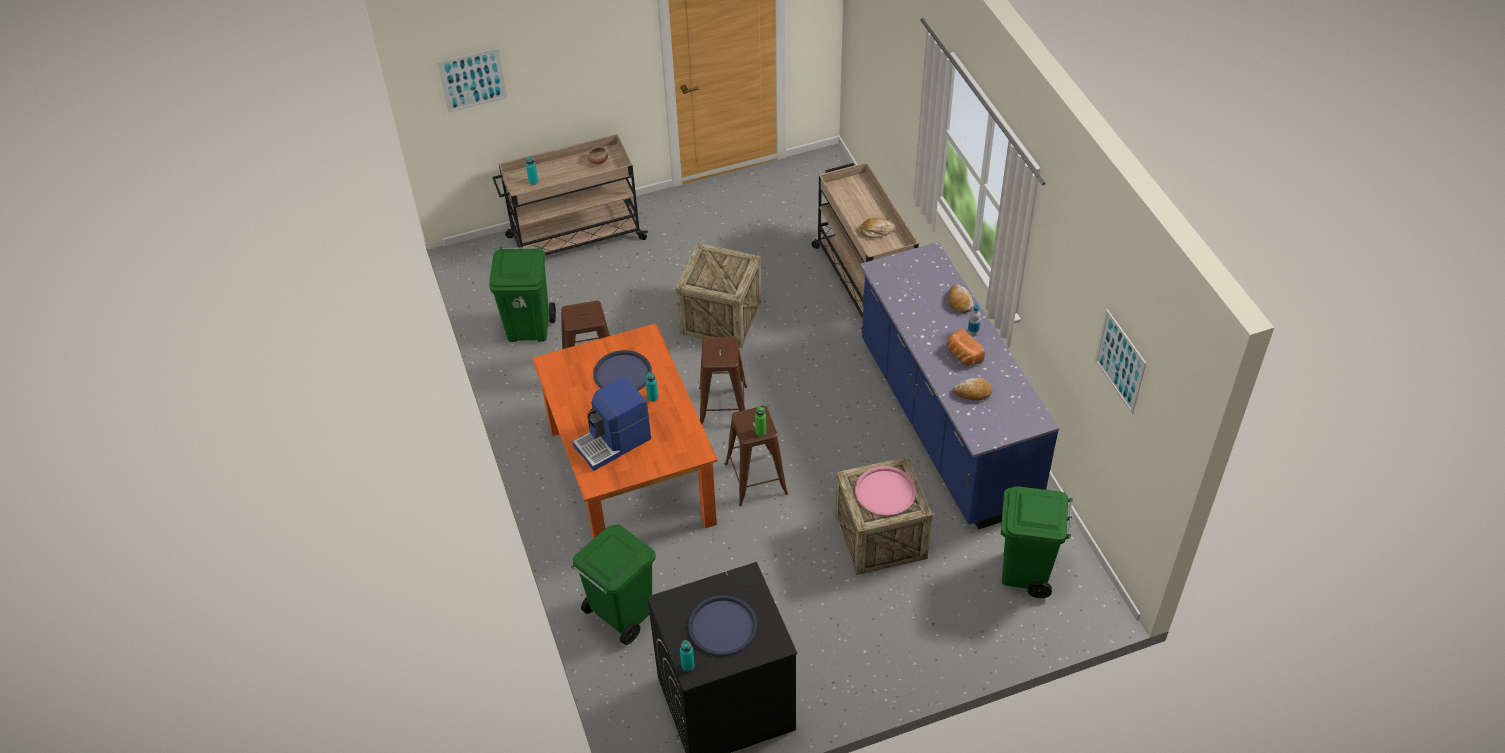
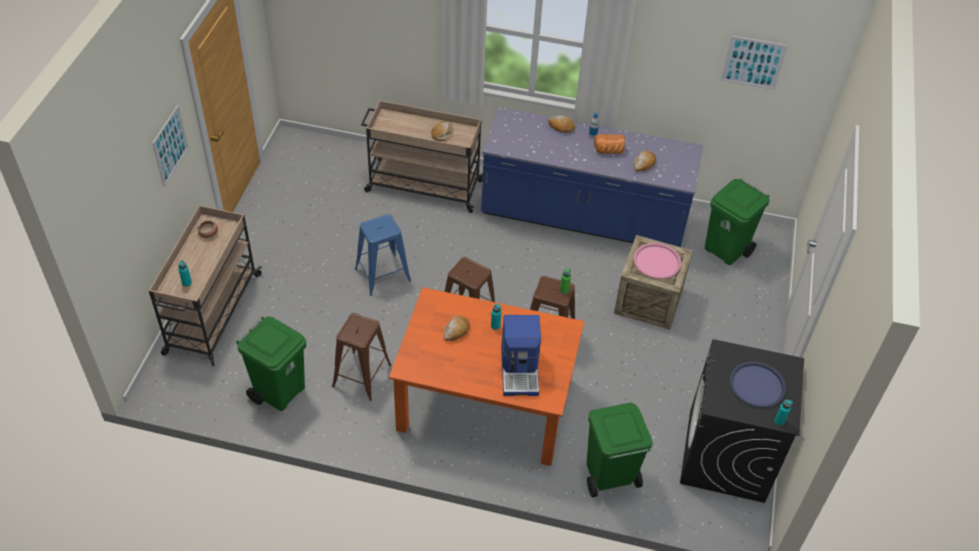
camera: 60 degrees left, 0 degrees up
(472, 80) = (111, 226): picture -> picture (170, 145)
(622, 374) = (456, 331): blue tray -> bread
(720, 317) = (383, 275): crate -> blue stool

